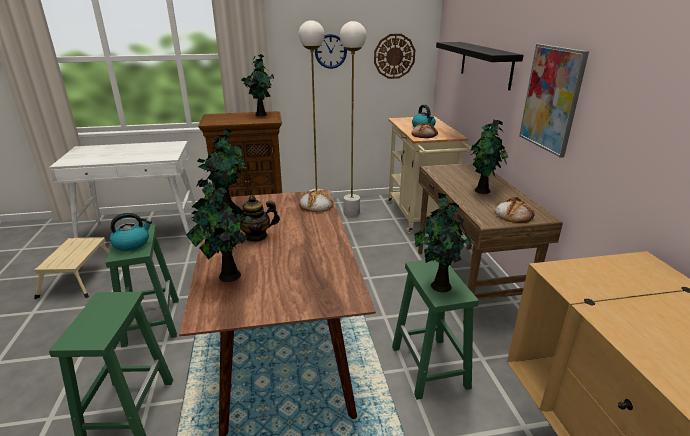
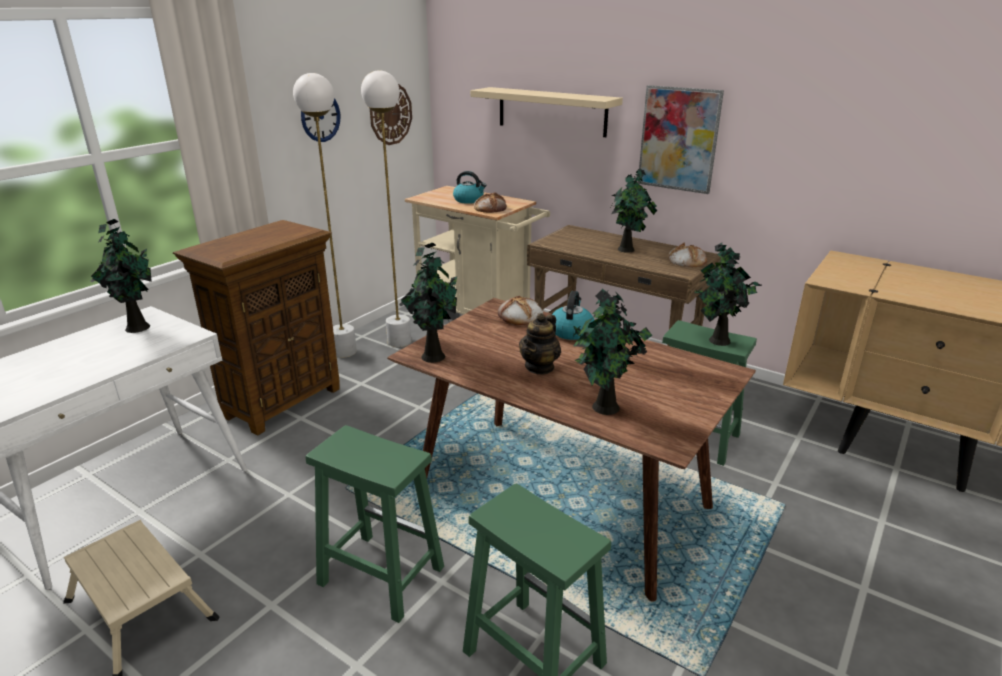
camera: 45 degrees left, 0 degrees up
(132, 243) = (374, 455): kettle -> kettle (571, 331)
(261, 114) = (275, 229): potted plant -> potted plant (136, 327)
(485, 64) = (551, 111): black shelf -> beige shelf

